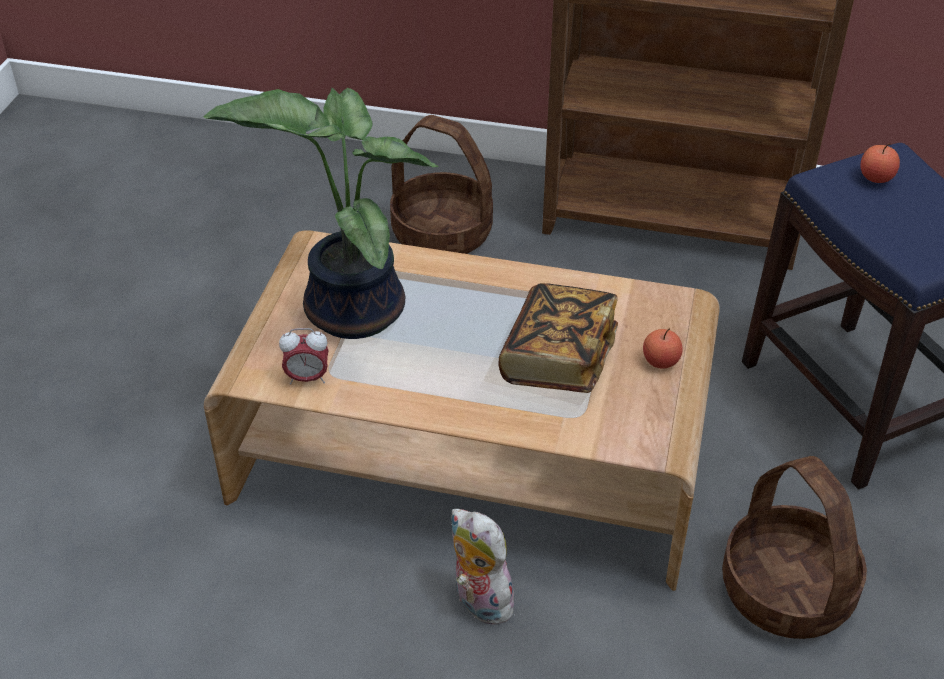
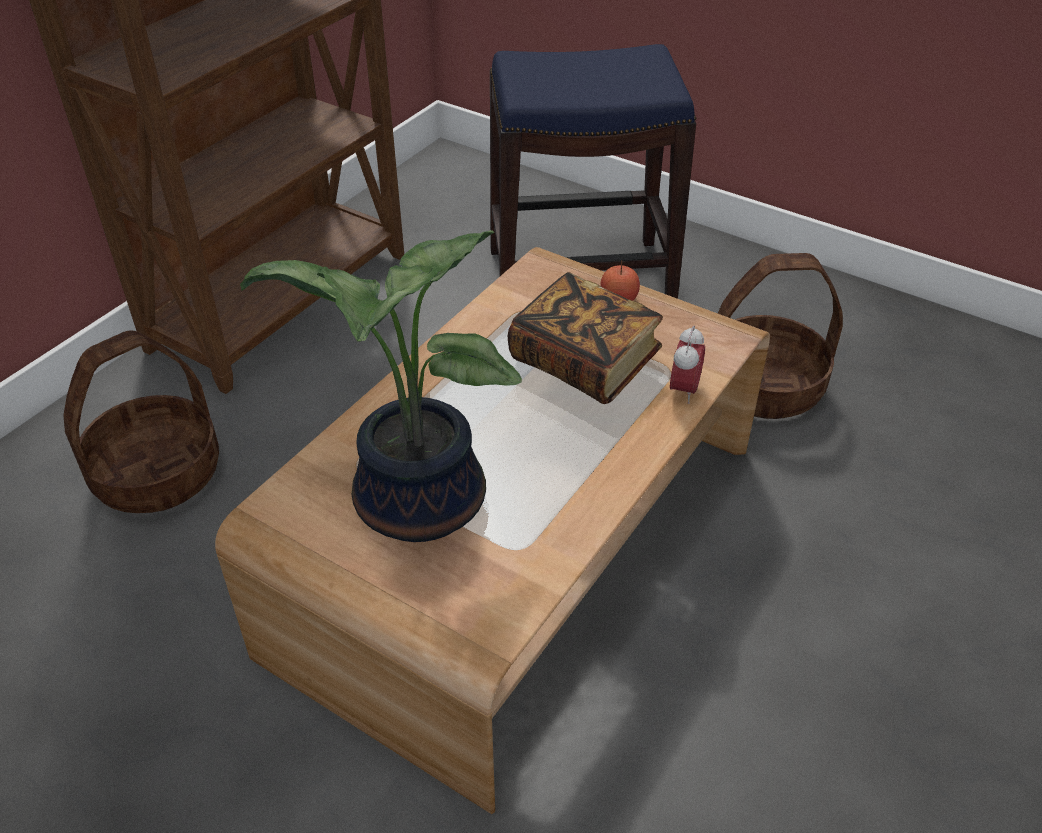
camera: 70 degrees left, 0 degrees up
(307, 378) = (519, 572): alarm clock -> alarm clock (683, 390)
(478, 601) = (719, 595): plush toy -> none
(876, 177) = (541, 74): apple -> none

